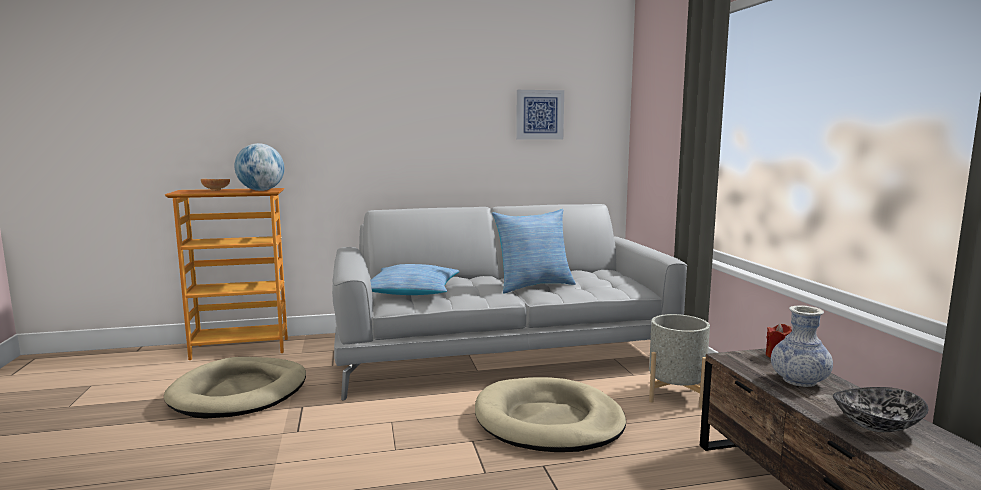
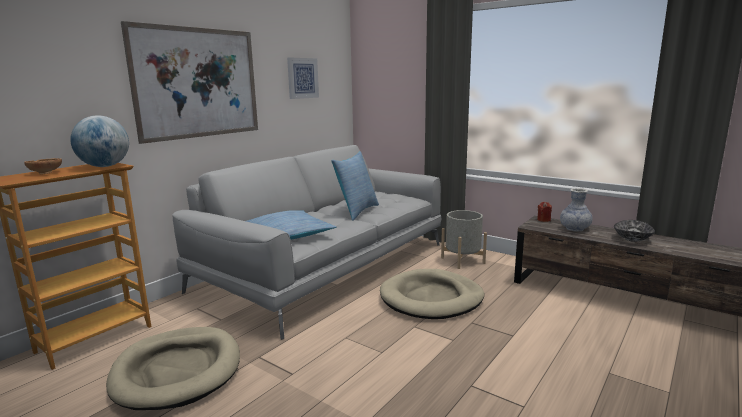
camera: 40 degrees left, 5 degrees up
(391, 117) = (198, 83): none -> picture

